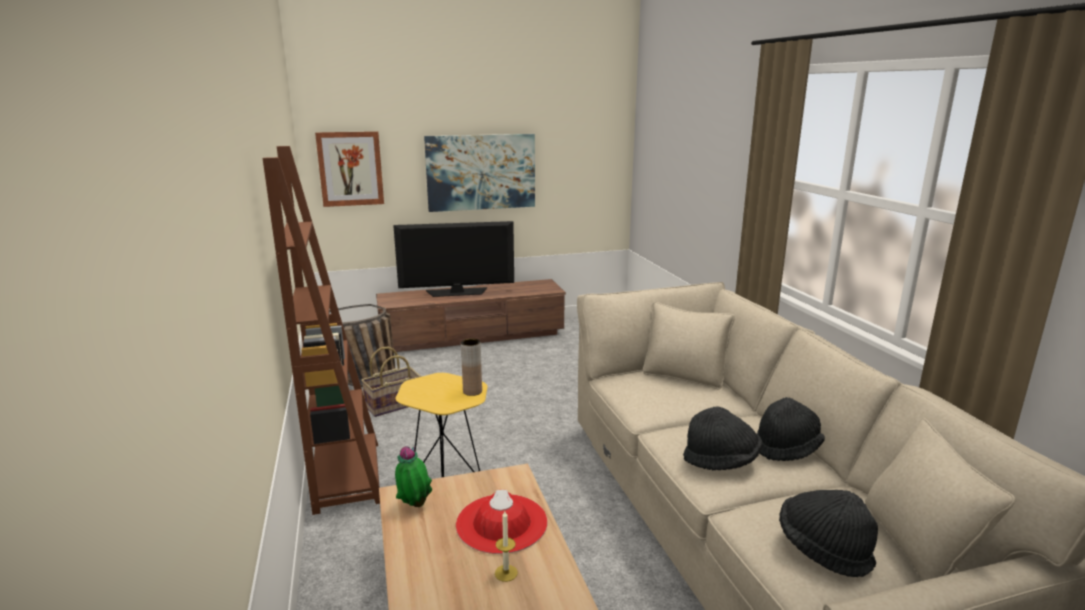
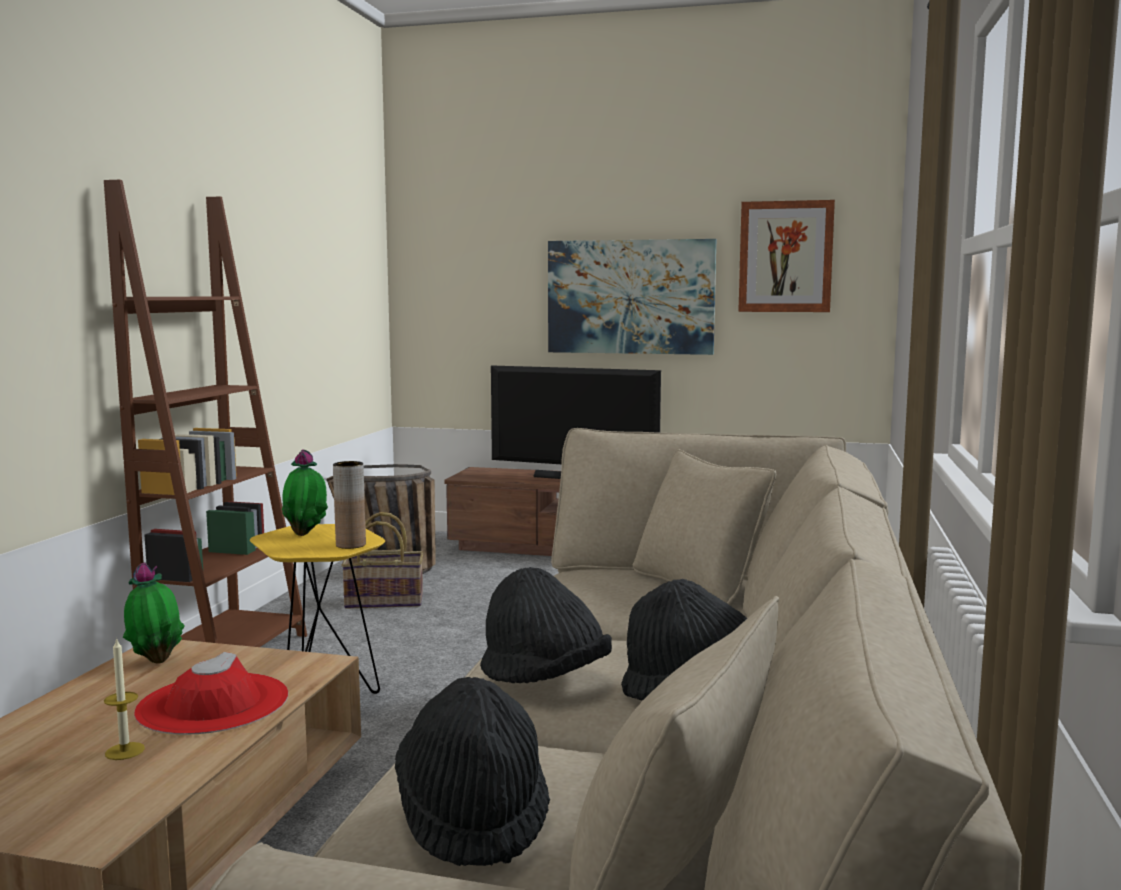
camera: 30 degrees right, 10 degrees down
(350, 169) = (449, 285): picture -> picture (785, 257)
(428, 388) = (306, 534): none -> potted plant

